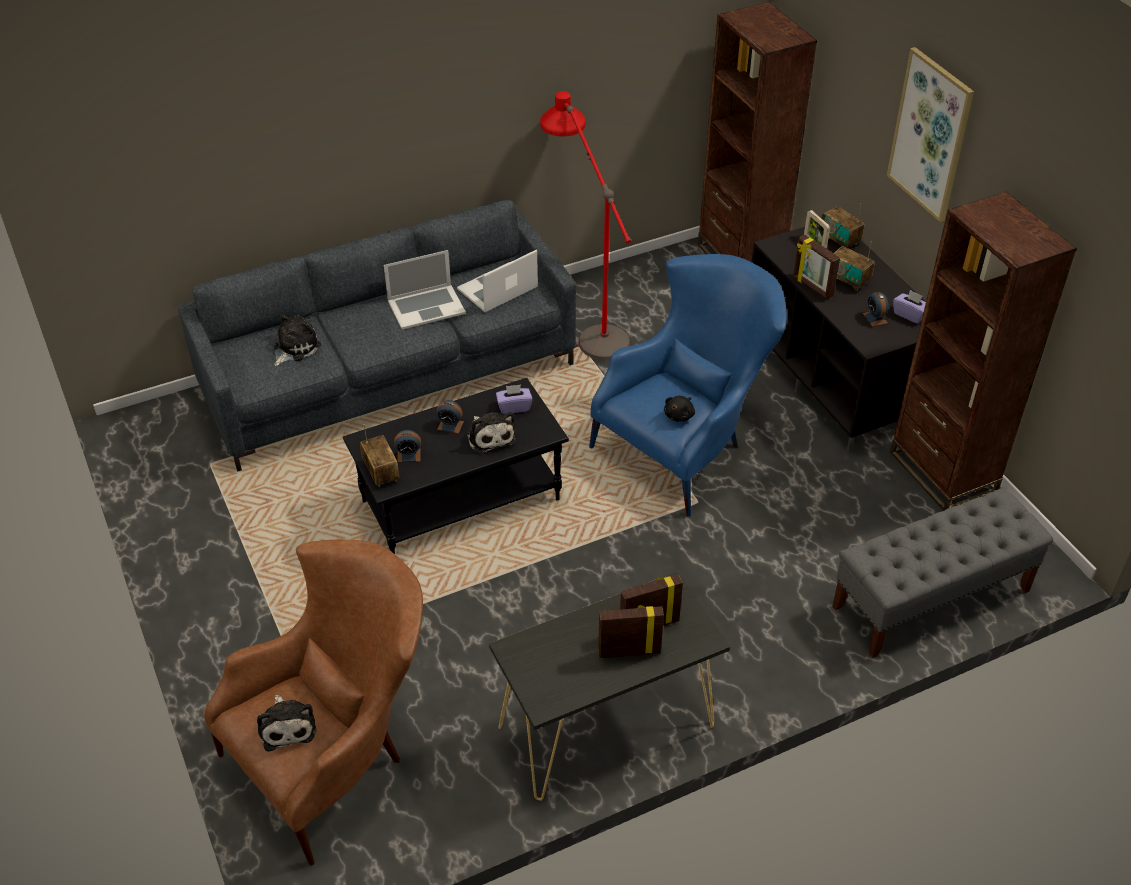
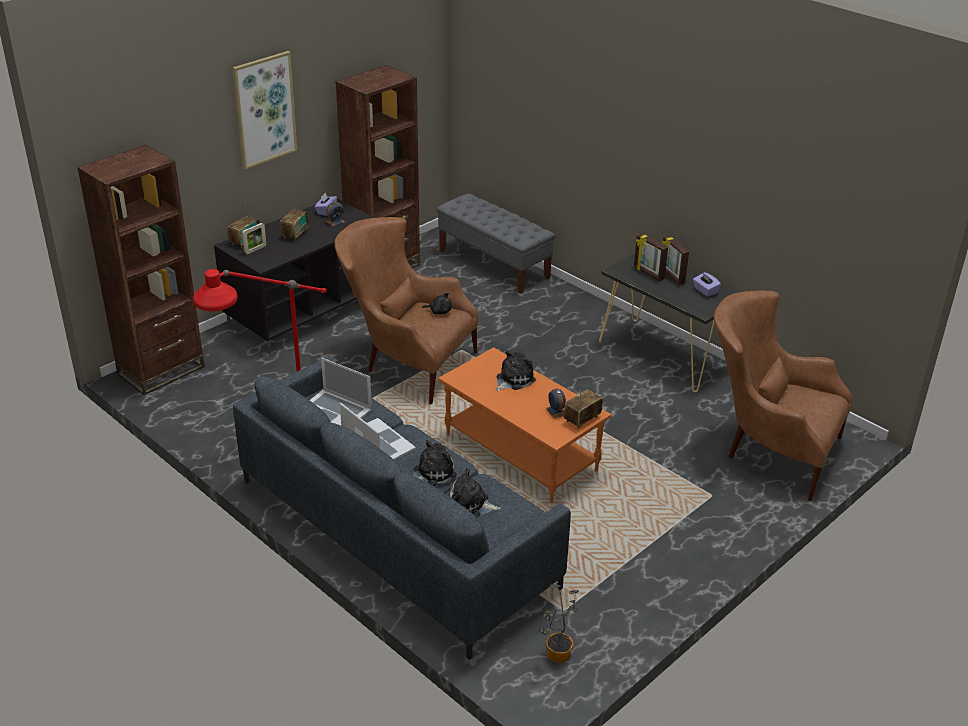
camera: 110 degrees left, 10 degrees down
(163, 443) = (555, 656): none -> potted plant
(287, 726) = (808, 403): plush toy -> plush toy (432, 473)
(450, 425) = (512, 400): alarm clock -> none
(461, 499) = (519, 453): black coffee table -> orange coffee table
(514, 407) = (475, 375): purple tissue box -> purple tissue box (705, 291)
(686, 444) = (406, 363): blue armchair -> brown armchair
(812, 287) = (310, 246): picture frame -> none

